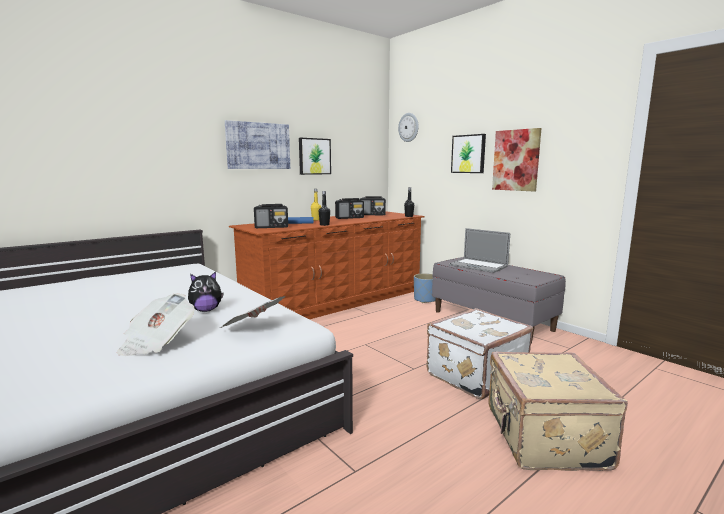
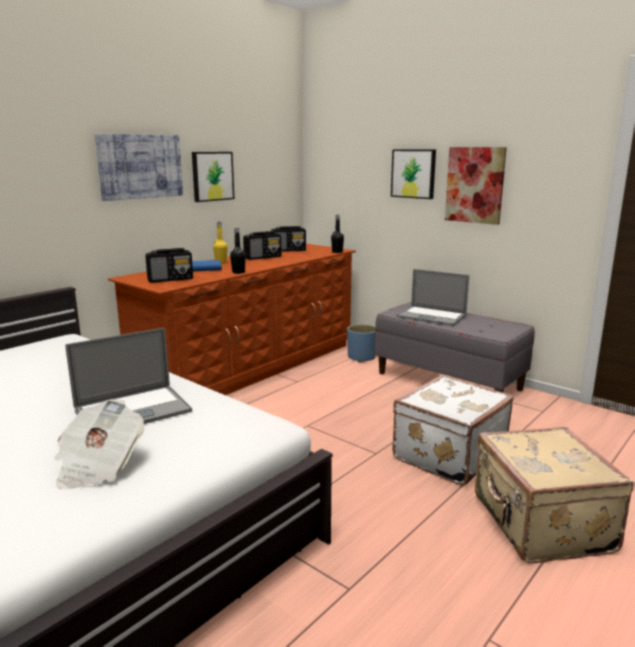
camera: 10 degrees left, 5 degrees up
(206, 310) = (133, 411): plush toy -> laptop
(253, 328) = (210, 434): newspaper -> none
(408, 127) = (331, 133): wall clock -> none

